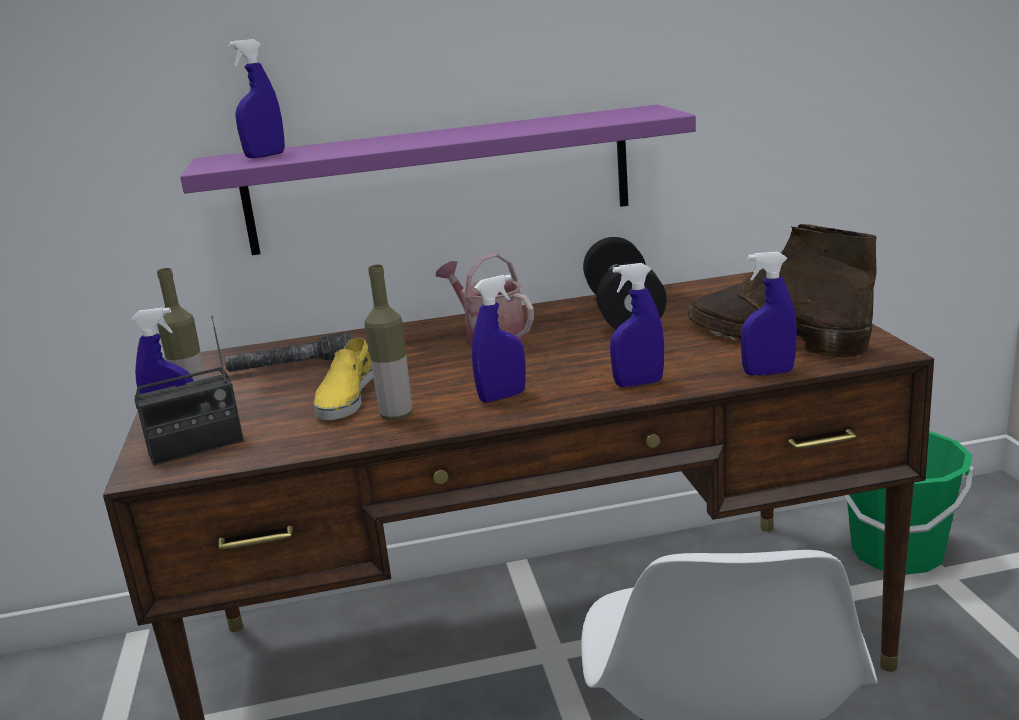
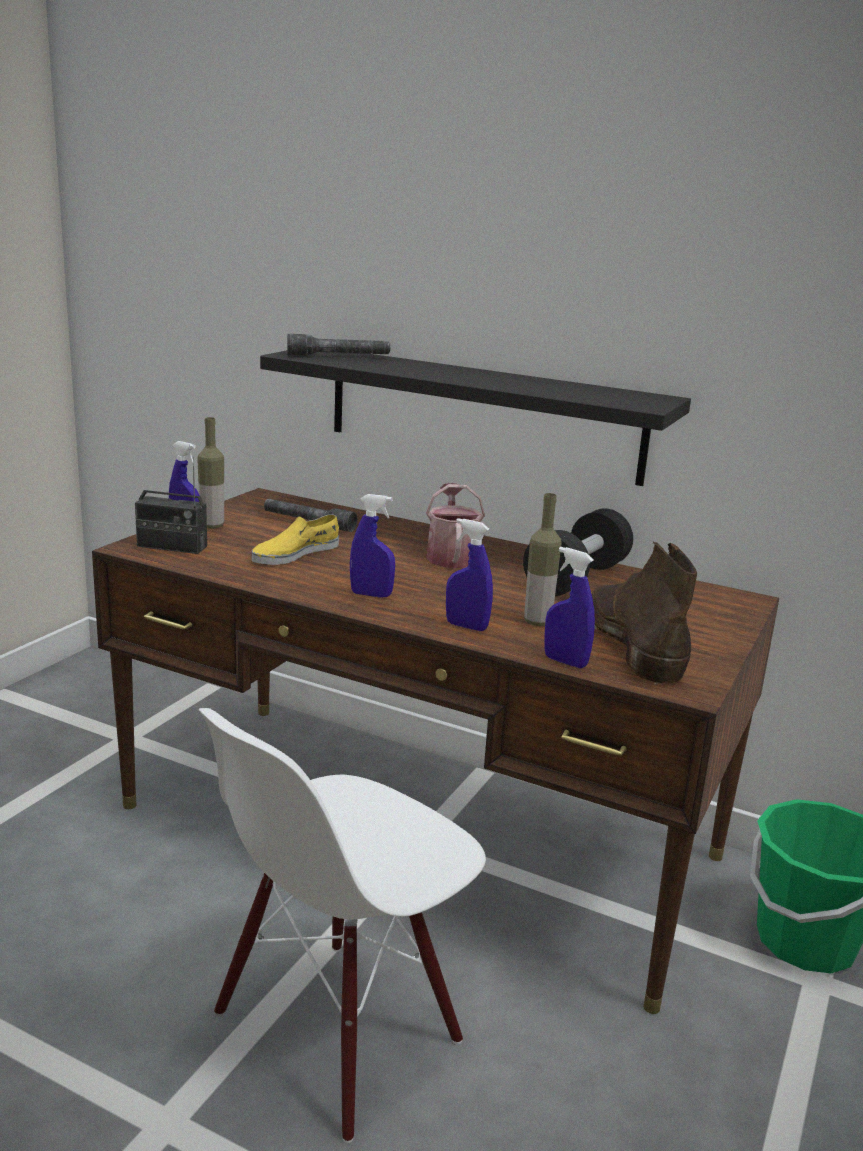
camera: 35 degrees right, 0 degrees up
(265, 156) = (338, 356): blue spray bottle -> grey flashlight
(396, 416) = (293, 577): bottle -> bottle (537, 622)
(439, 180) = (482, 413): purple shelf -> black shelf

